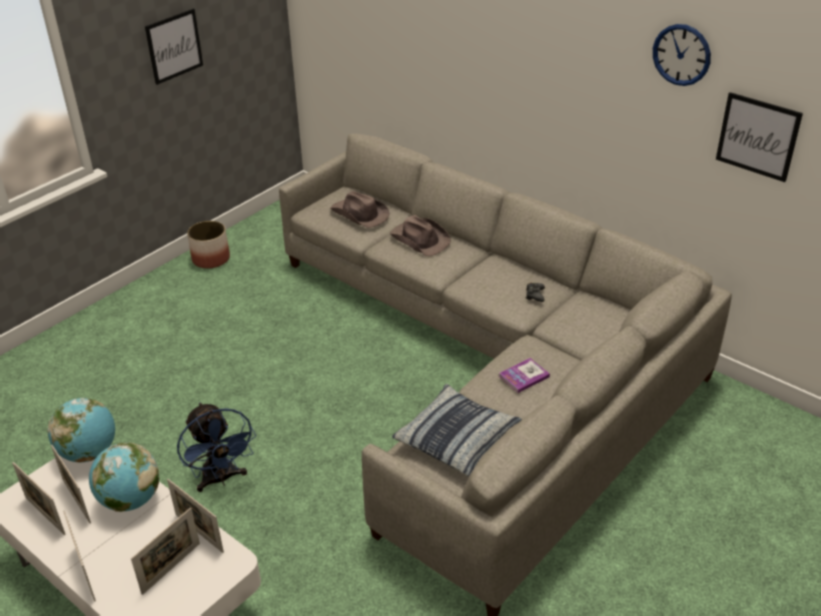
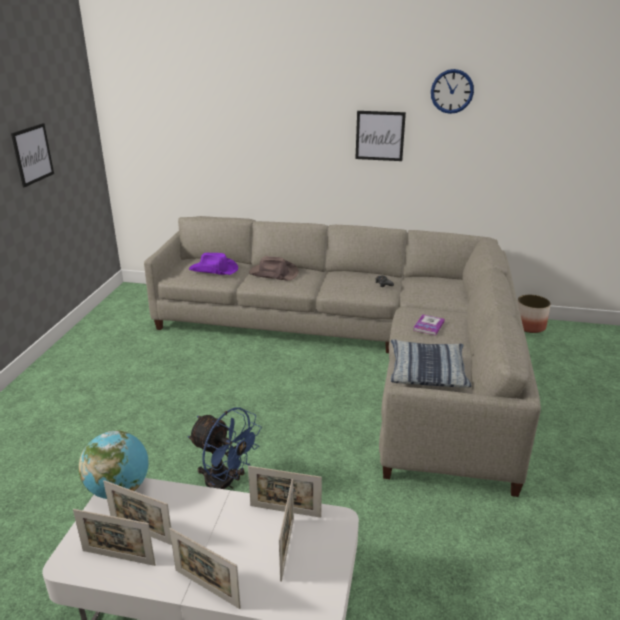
camera: 30 degrees left, 10 degrees down
(130, 500) = (196, 511): globe -> none
(211, 259) = (84, 341): planter -> planter (529, 326)
(360, 214) = (214, 270): brown hat -> purple hat
(758, 136) = (511, 135): picture -> picture (380, 136)

